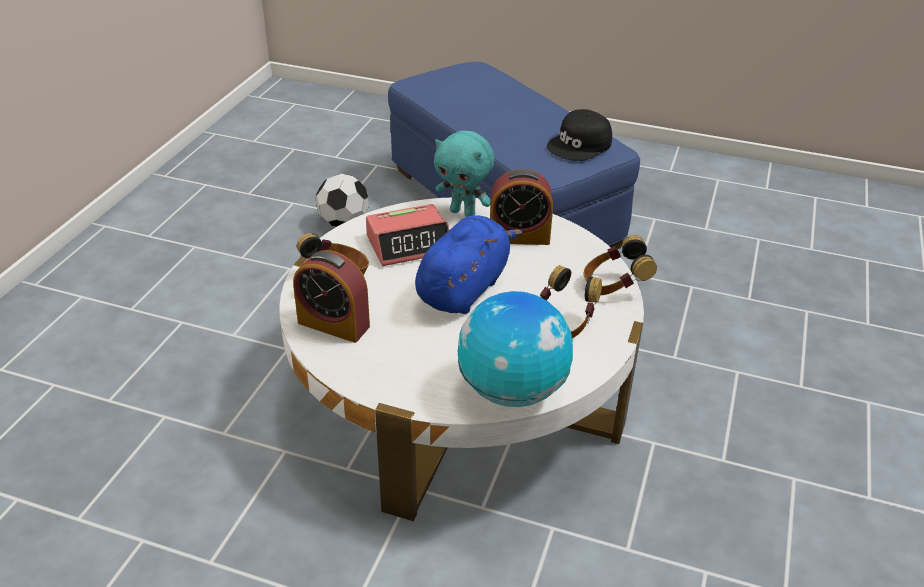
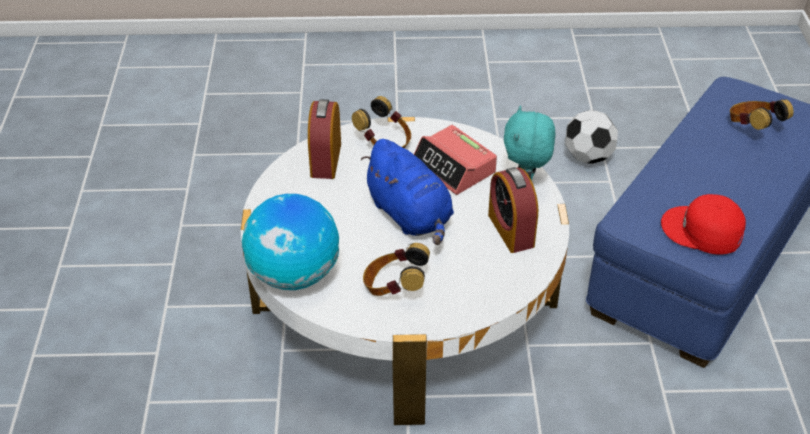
camera: 70 degrees right, 5 degrees up
(464, 288) = (411, 216): blue plush toy -> blue plush toy turned 45 degrees clockwise
(580, 145) = (702, 231): black cap -> red cap
(614, 287) = (470, 310): headphones -> headphones (753, 128)

